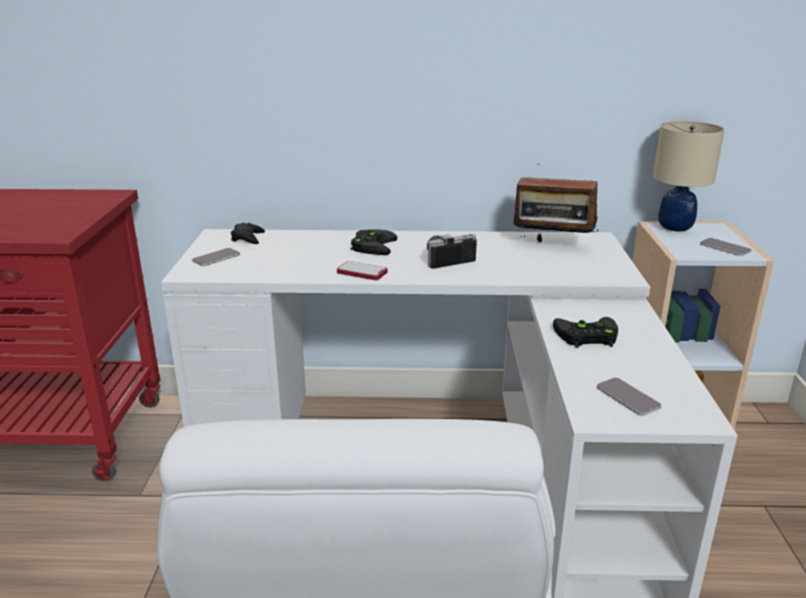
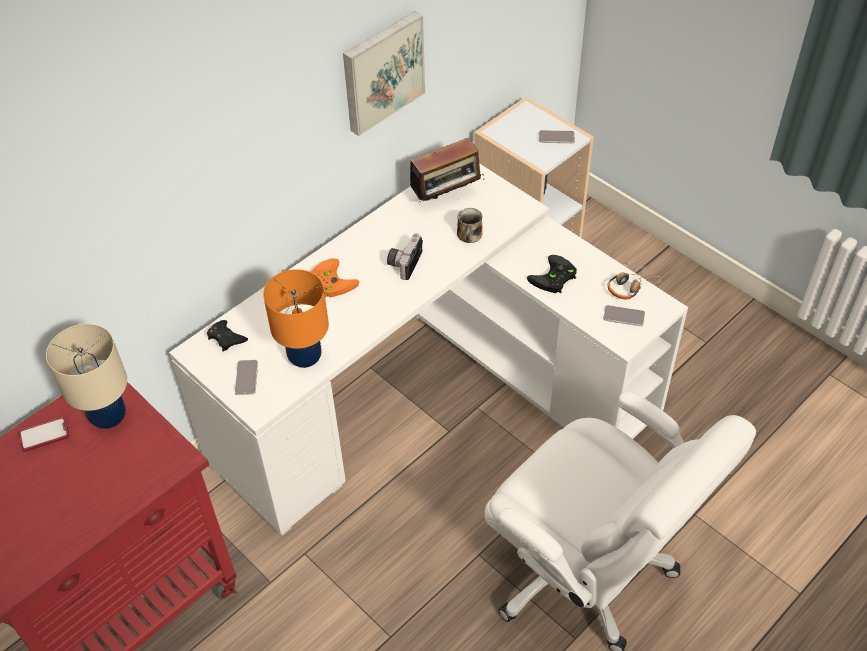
camera: 45 degrees left, 25 degrees up
(272, 268) = (306, 358): none -> orange table lamp
(362, 272) = (371, 317): phone -> phone (44, 435)
(372, 245) = (330, 281): black game controller -> orange game controller
(518, 60) = (382, 71): none -> picture
(535, 270) = (469, 235): none -> mug
(673, 228) = (505, 129): beige table lamp -> beige table lamp (107, 419)
(675, 380) = (630, 285): none -> headphones

